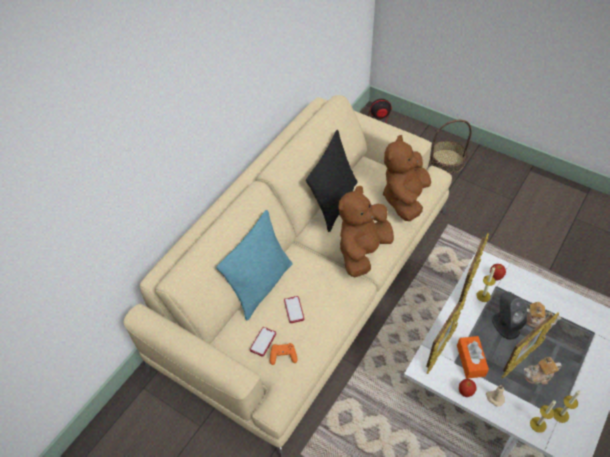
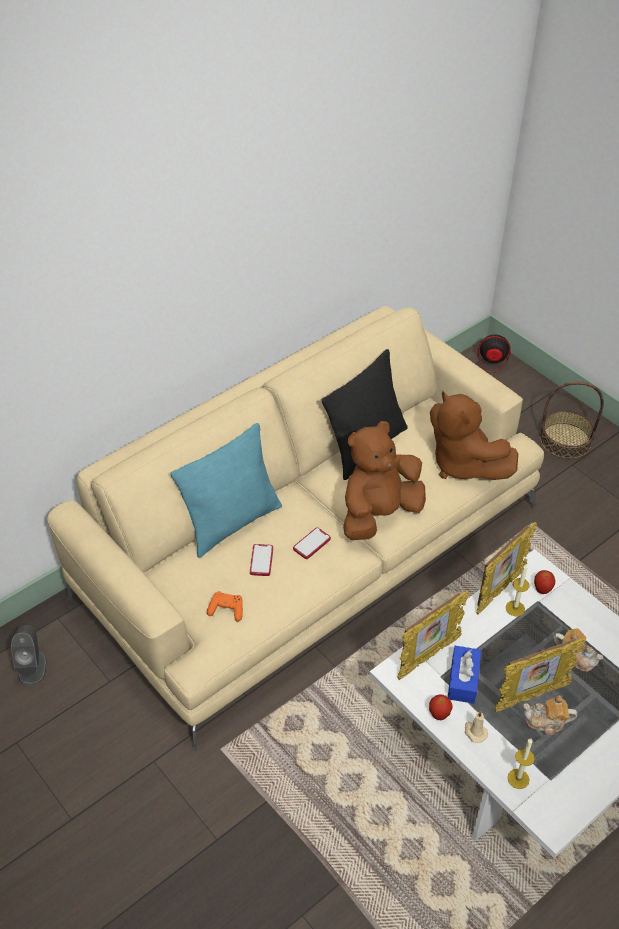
camera: 15 degrees right, 5 degrees down
(263, 342) = (208, 587): phone -> phone (311, 544)
(405, 198) = (462, 464): brown plush toy -> brown plush toy turned 75 degrees counterclockwise
(470, 360) = (463, 680): orange tissue box -> blue tissue box
(505, 324) = (529, 650): grey speaker -> grey speaker (32, 668)
(560, 415) = (554, 776): candle -> none

